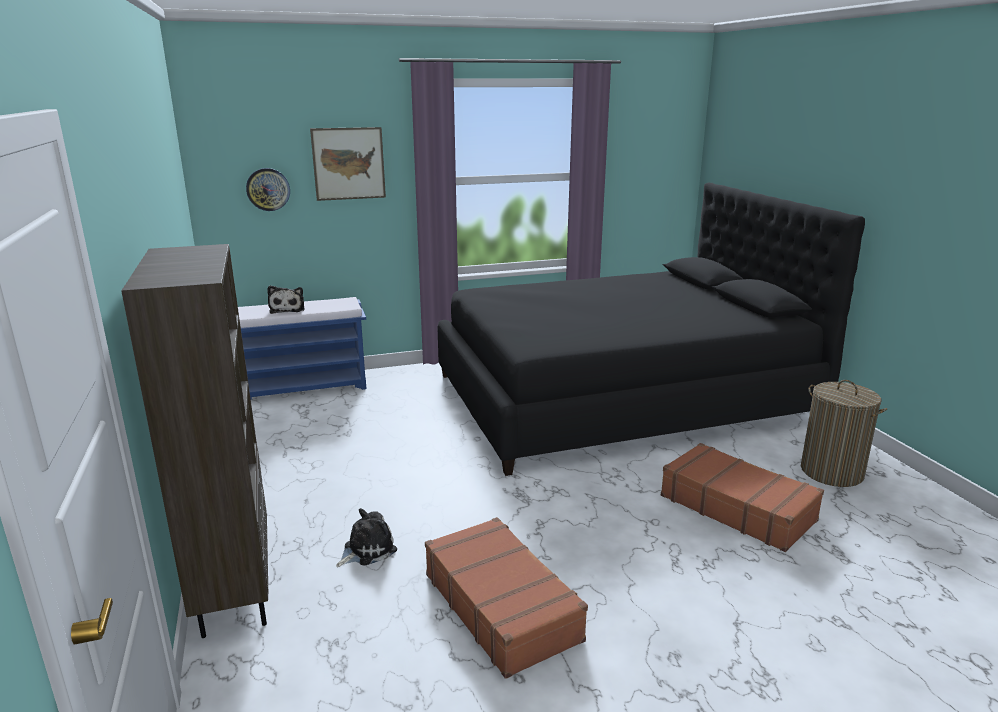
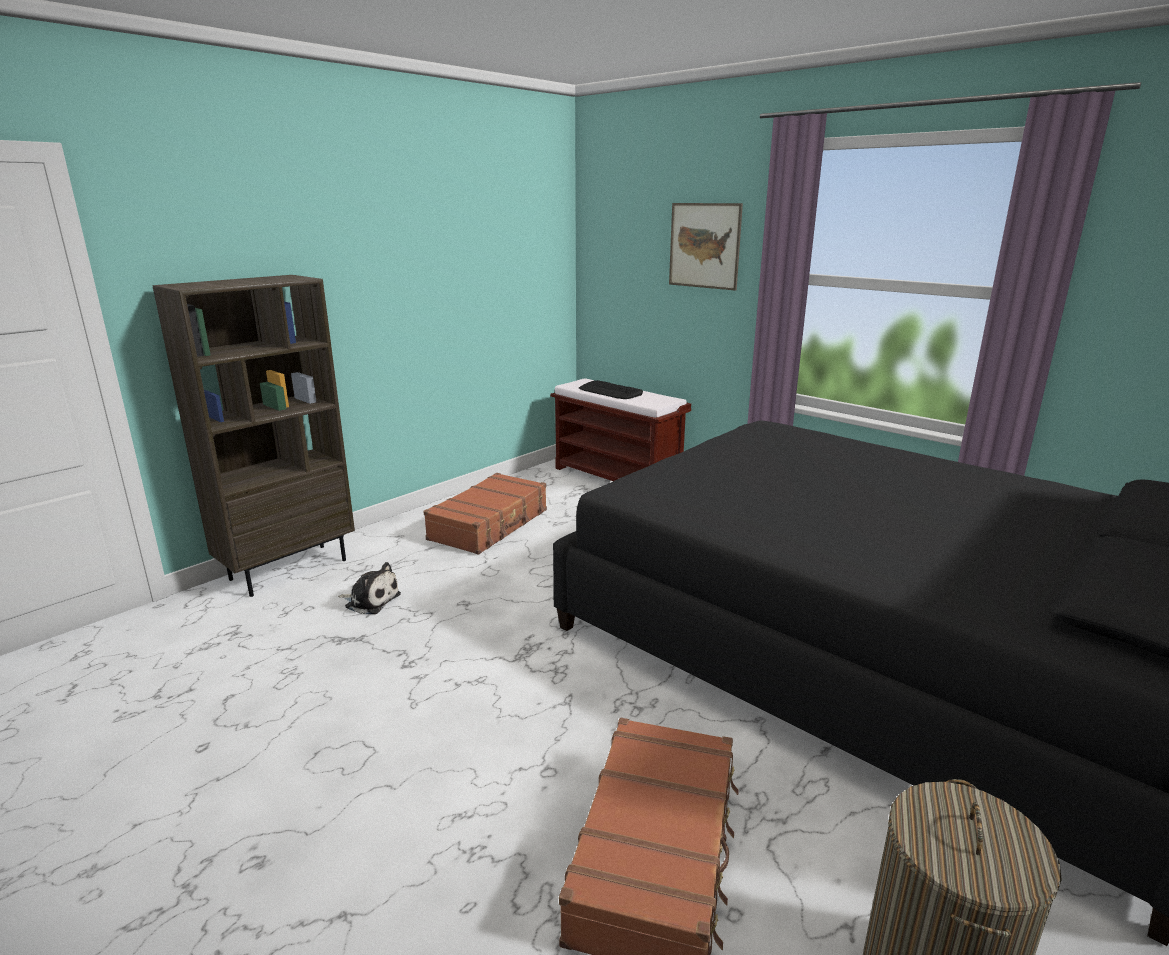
camera: 60 degrees right, 0 degrees up
(268, 189) = (632, 266): wall clock -> none
(287, 309) = (610, 391): plush toy -> keyboard
(304, 387) = (618, 477): blue bench -> brown bench
(502, 606) = (313, 701): brown suitcase -> brown suitcase (490, 525)

